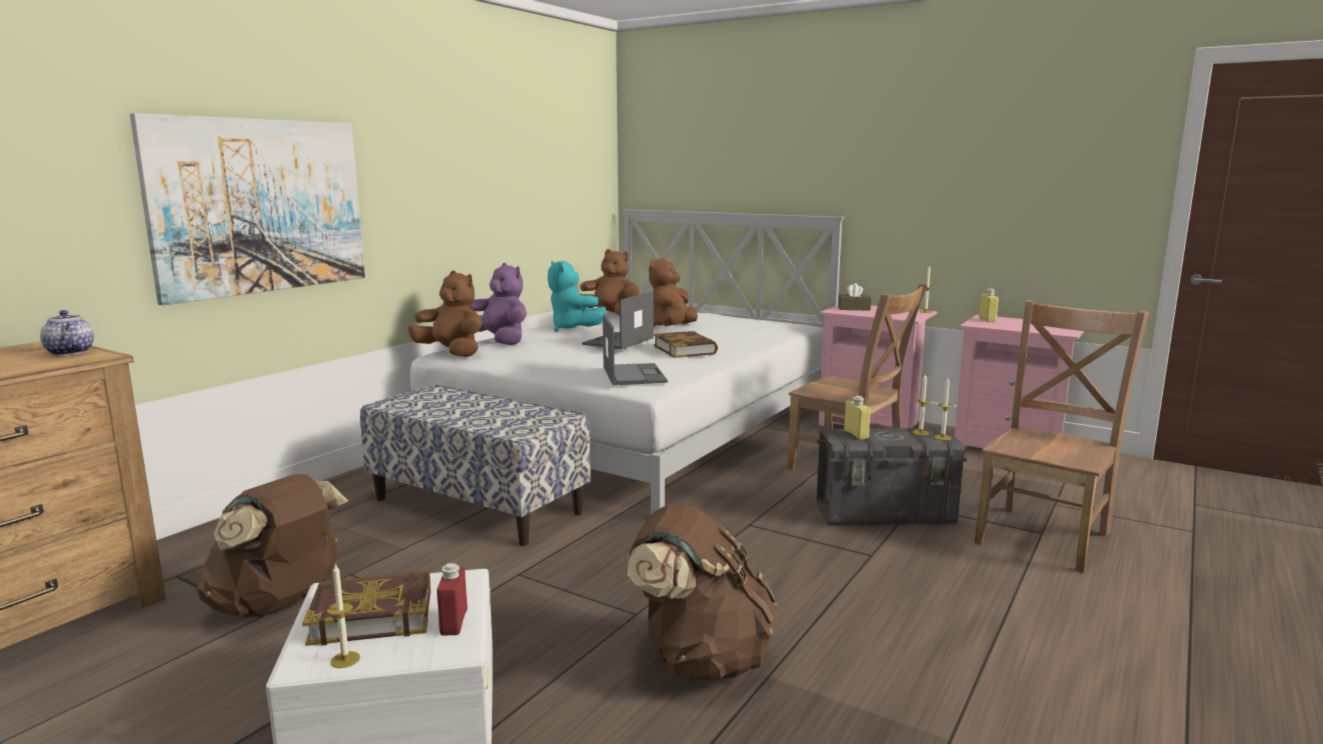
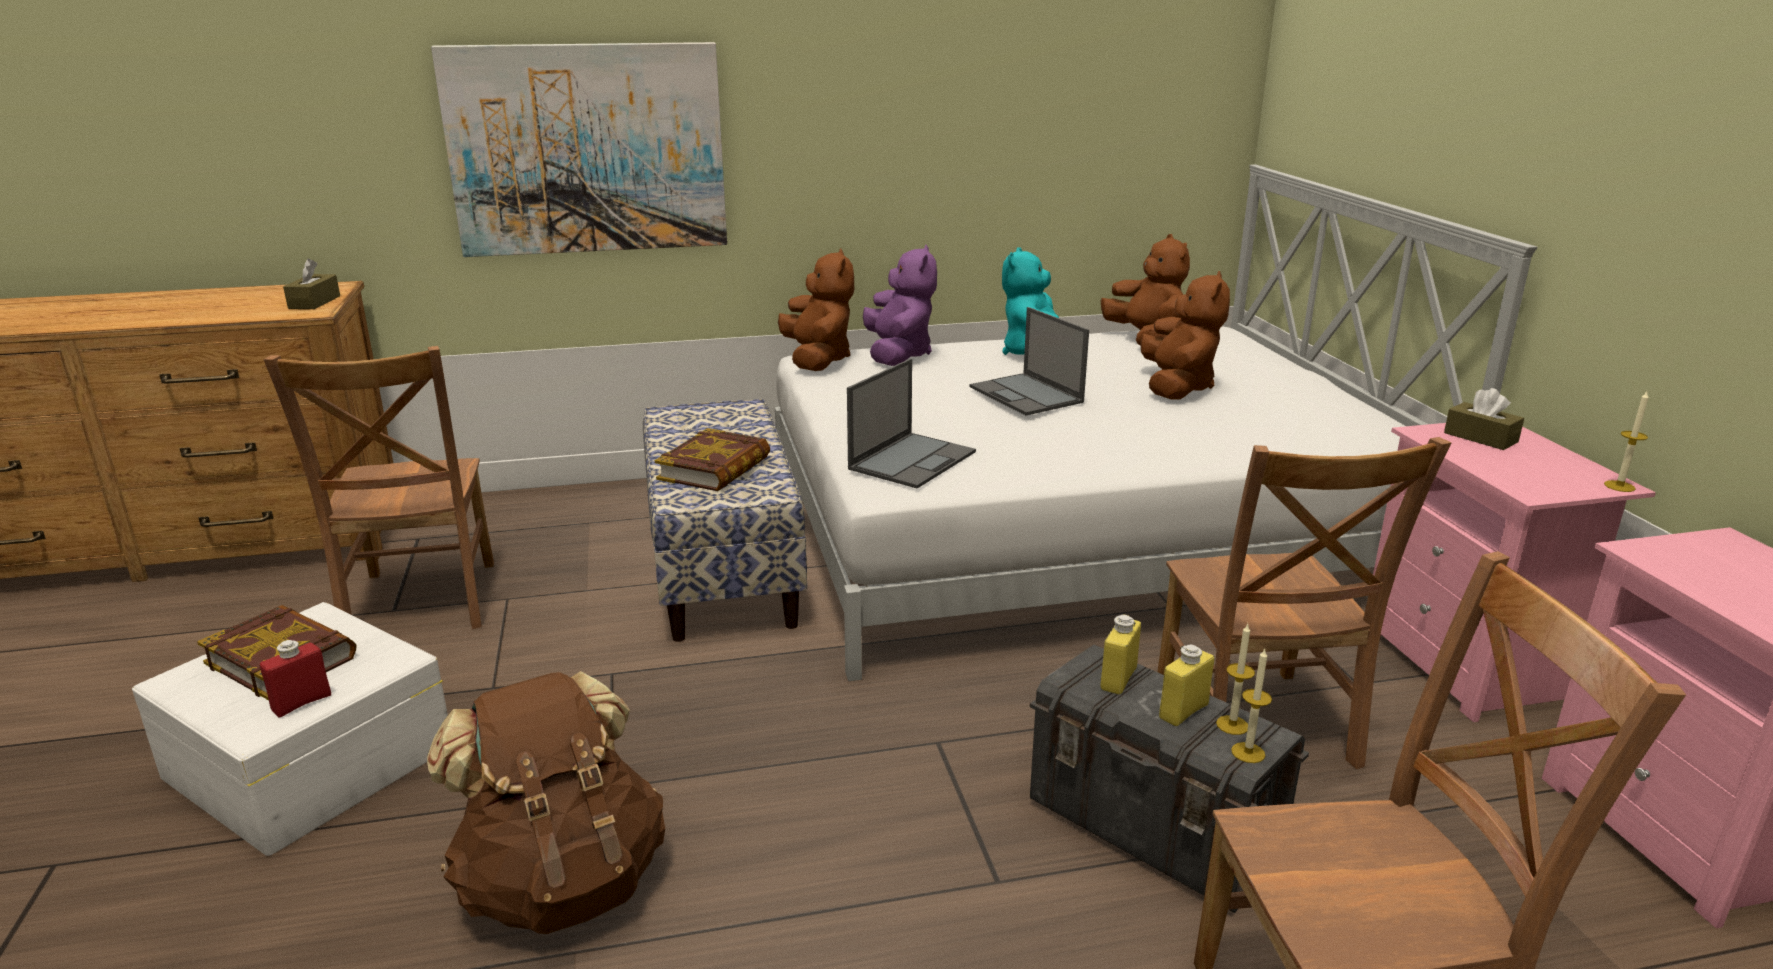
camera: 45 degrees right, 10 degrees up
(69, 352) = (314, 302): teapot -> brown tissue box
(279, 604) = (420, 604): brown backpack -> brown chair
(345, 659) = (193, 693): candle -> none
(618, 341) = (1027, 395): laptop -> laptop turned 105 degrees counterclockwise
(672, 327) = (1177, 387): brown plush toy -> brown plush toy turned 120 degrees clockwise
(685, 350) = (1082, 437): book -> book (715, 468)
(987, 320) = (1708, 550): yellow bottle -> yellow bottle (1183, 711)

